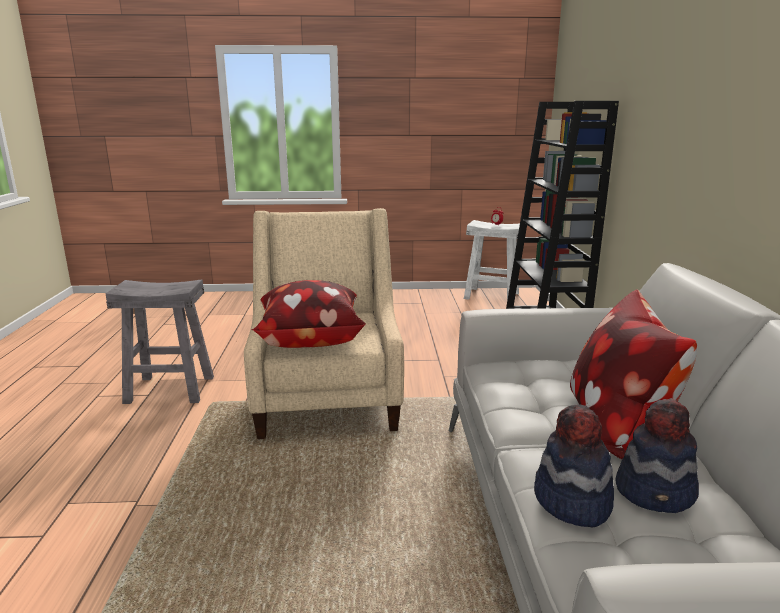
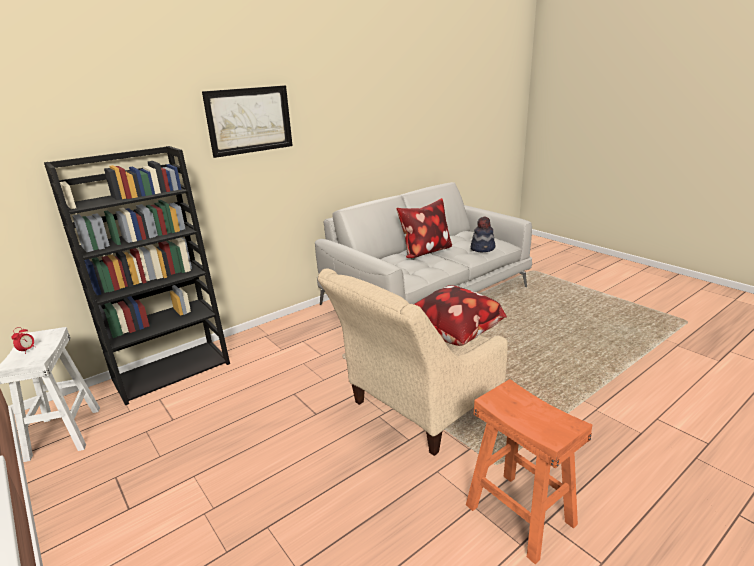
camera: 125 degrees left, 5 degrees up
(170, 389) = (519, 514): grey stool -> orange stool
(656, 492) = (460, 241): hat -> none
(677, 76) = (249, 120): none -> picture

